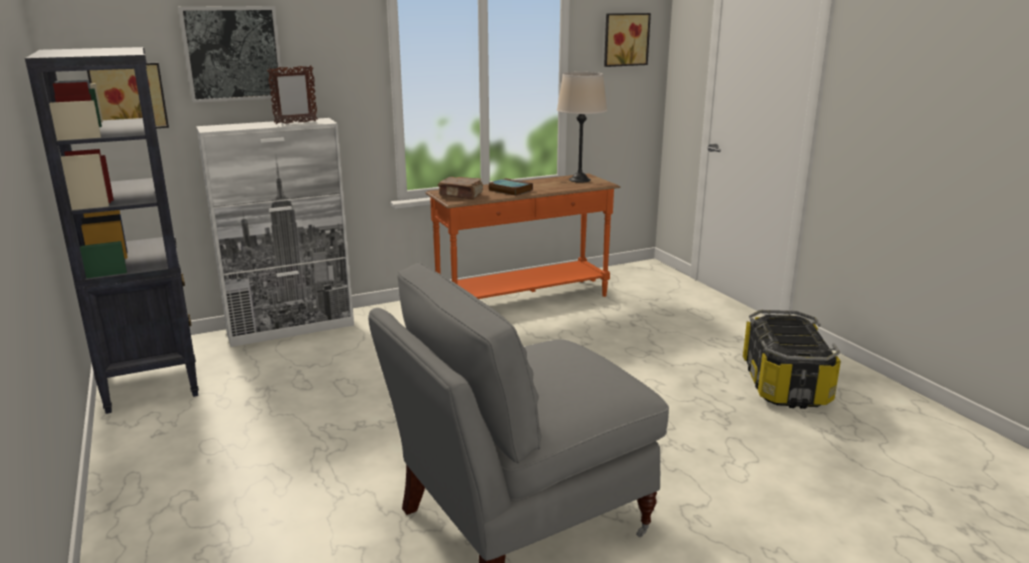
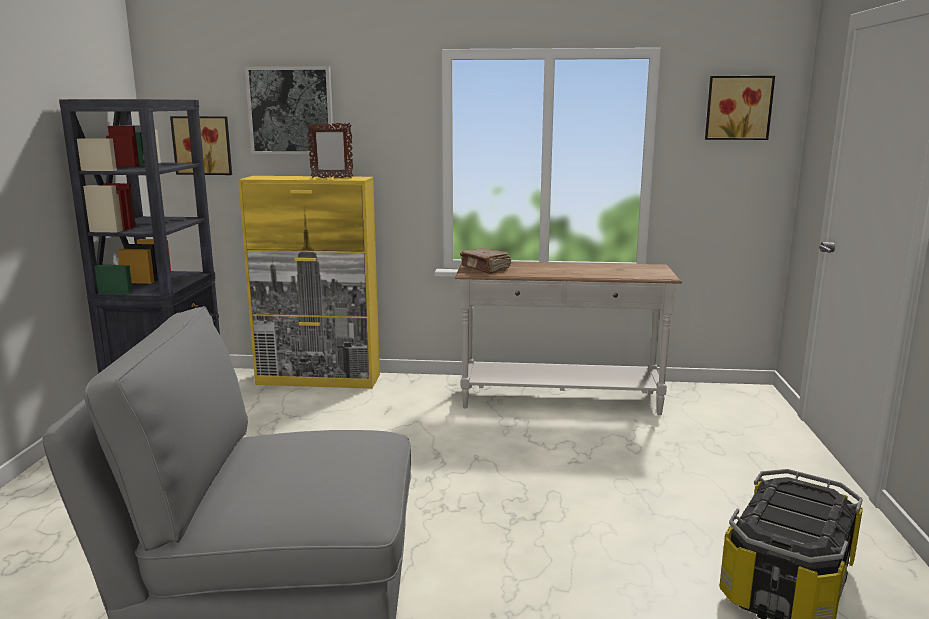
camera: 30 degrees right, 5 degrees down
(291, 328) = (319, 380): white cabinet -> yellow cabinet
(509, 190) = (544, 270): book -> none
(524, 301) = (560, 401): orange console table -> white console table
(579, 180) = (642, 269): beige table lamp -> none

